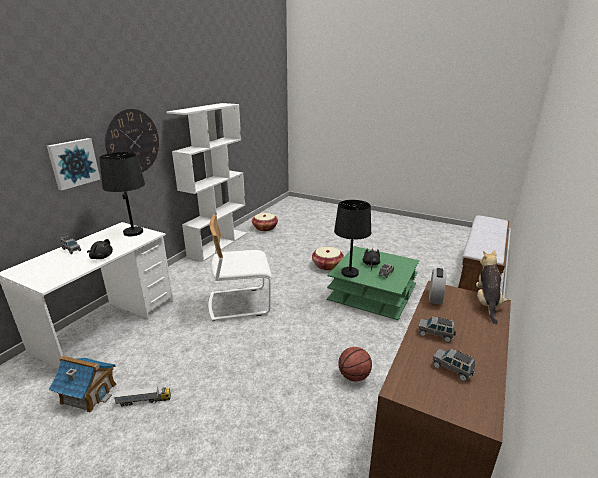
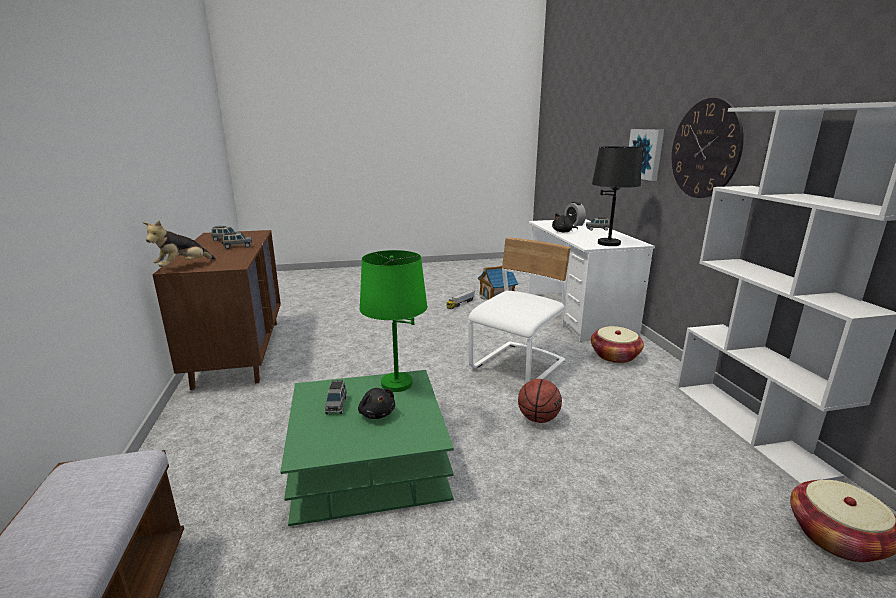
camera: 140 degrees right, 5 degrees down
(327, 265) = (508, 484): basket -> basket (614, 356)
(350, 273) = (396, 384): black table lamp -> green table lamp
(353, 376) = (325, 360): basketball -> basketball (538, 418)
(435, 297) = (238, 260): alarm clock -> alarm clock (574, 224)
(486, 303) = (183, 267): plush toy -> plush toy turned 60 degrees clockwise

